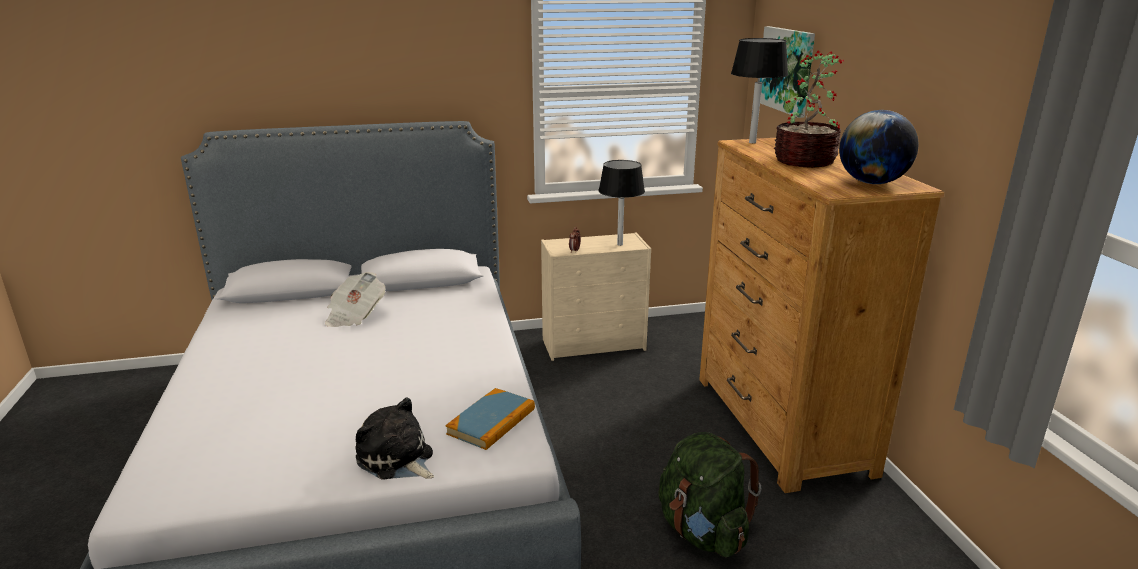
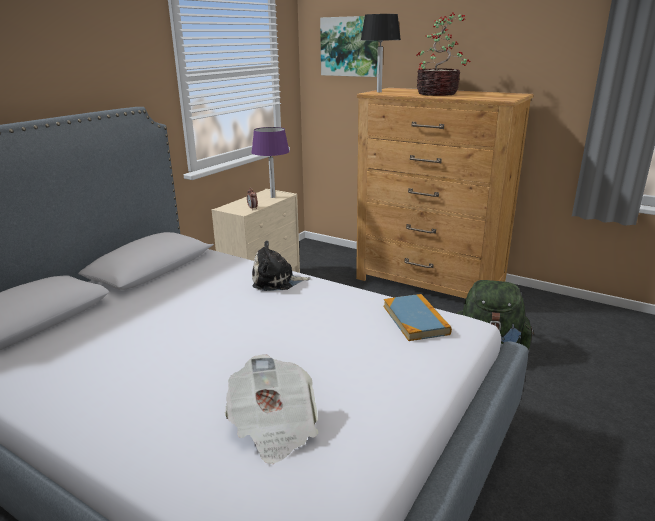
camera: 45 degrees left, 0 degrees up
(355, 315) = (151, 311): newspaper -> newspaper (273, 427)
(397, 459) = (417, 372): plush toy -> plush toy (276, 281)
(620, 244) = (273, 197): black table lamp -> purple table lamp
(872, 183) = (500, 95): globe -> none

